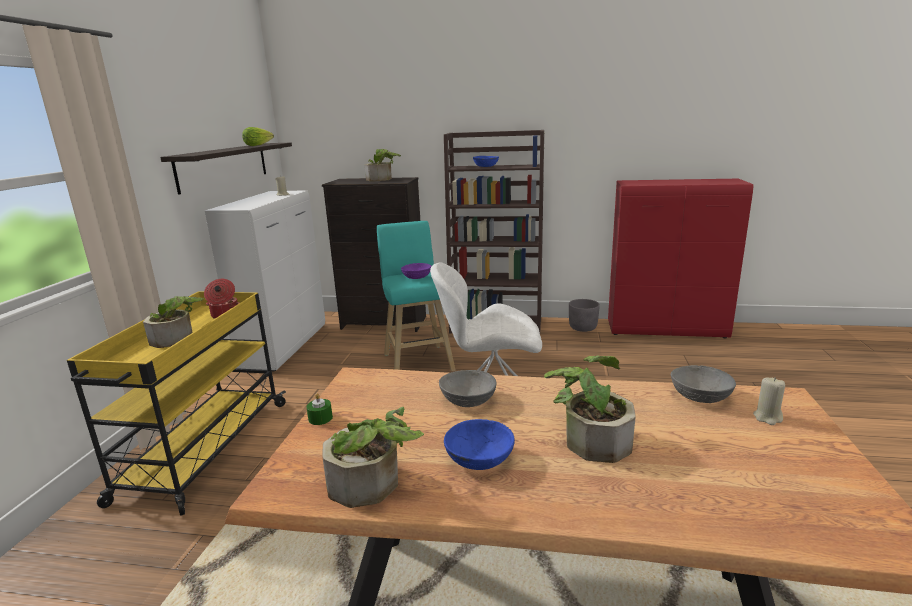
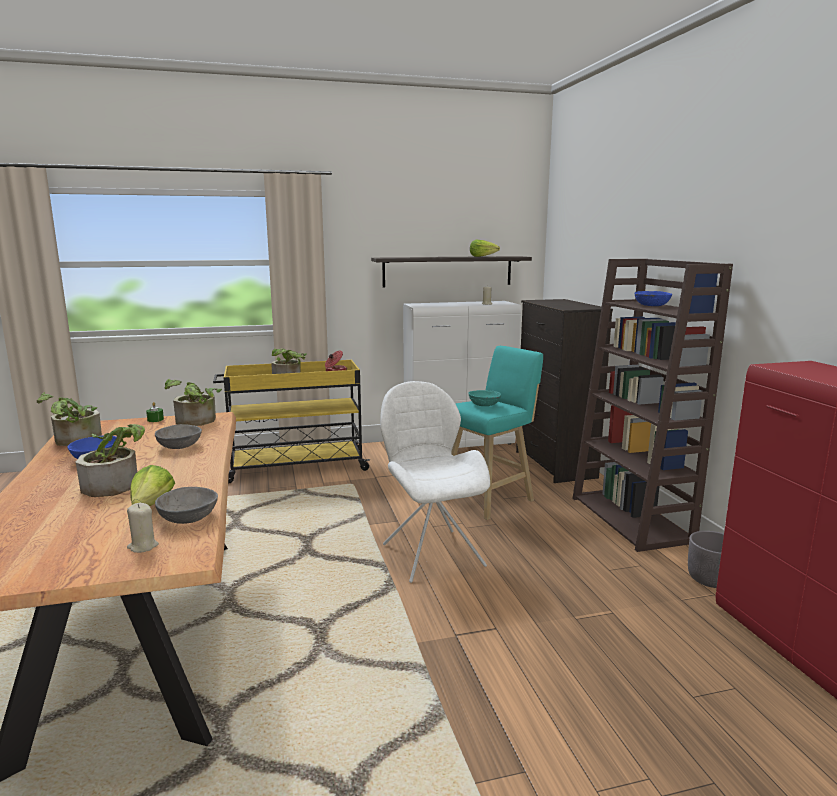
camera: 65 degrees right, 5 degrees down
(382, 179) = (575, 304): potted plant -> potted plant (195, 422)
(417, 277) = (484, 405): purple bowl -> turquoise bowl
(664, 415) = (152, 505): none -> lettuce

